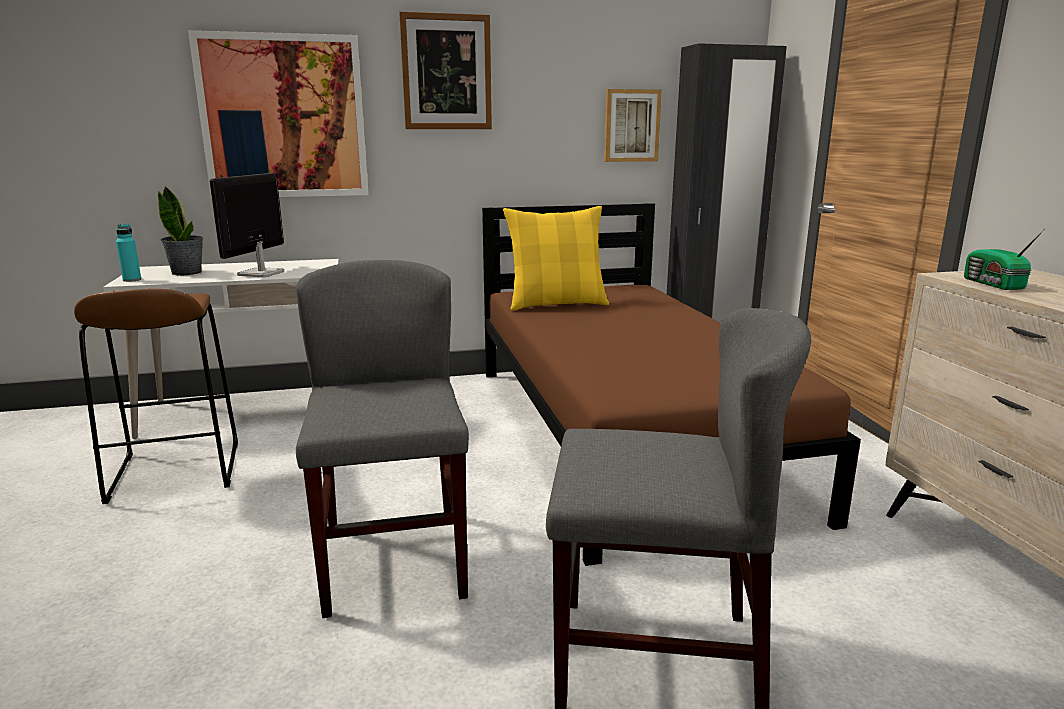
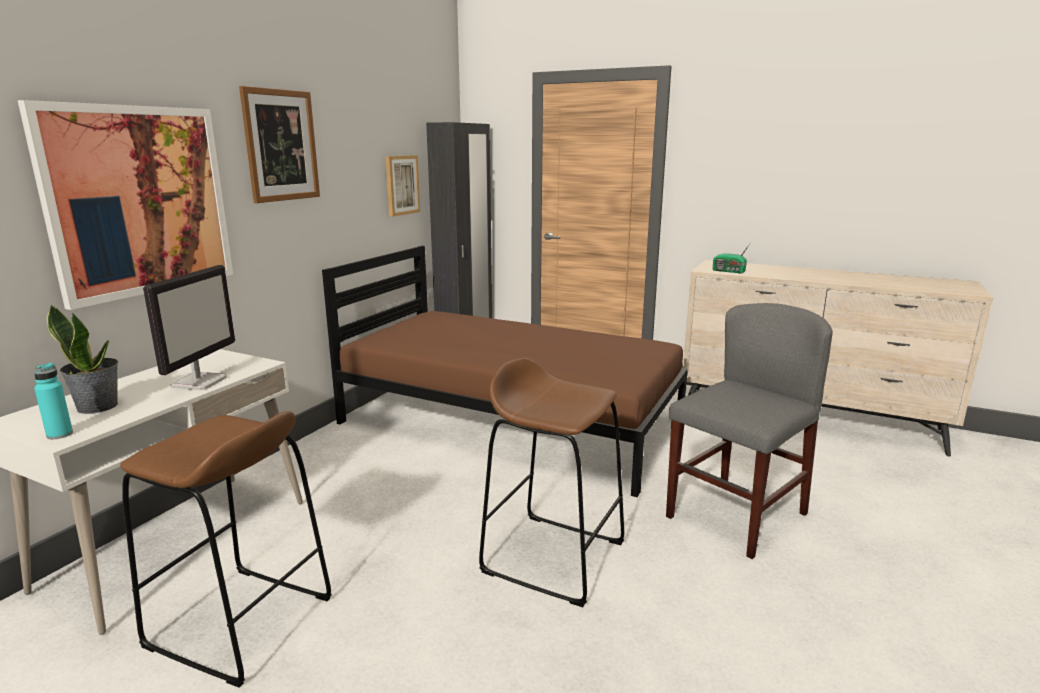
camera: 50 degrees left, 0 degrees up
(260, 274) = (199, 382): monitor -> monitor turned 135 degrees counterclockwise
(393, 560) = (553, 556): grey chair -> brown stool
(556, 304) = (422, 340): yellow pillow -> none

